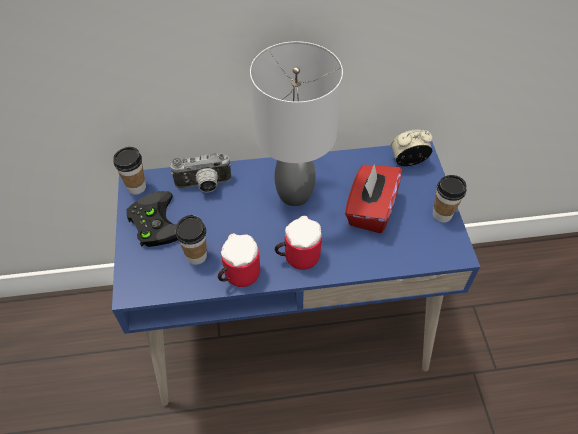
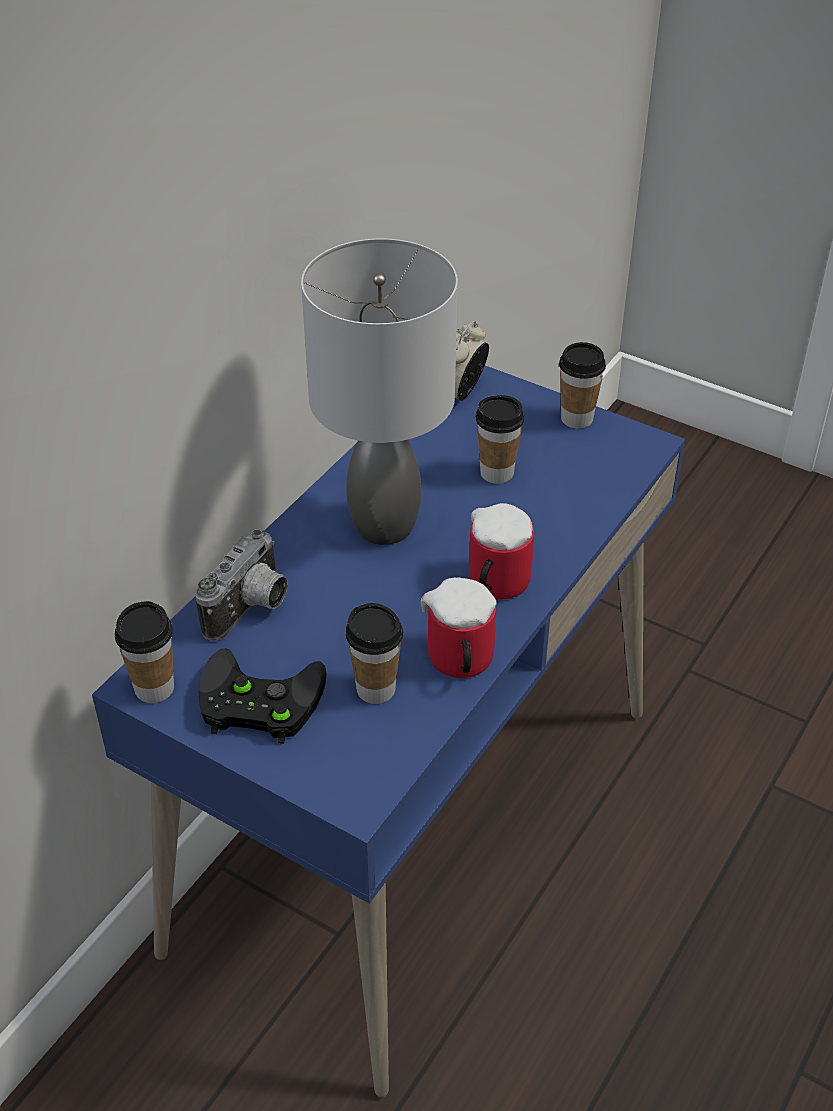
camera: 50 degrees left, 10 degrees down
(370, 209) = (497, 473): red tissue box -> cup

